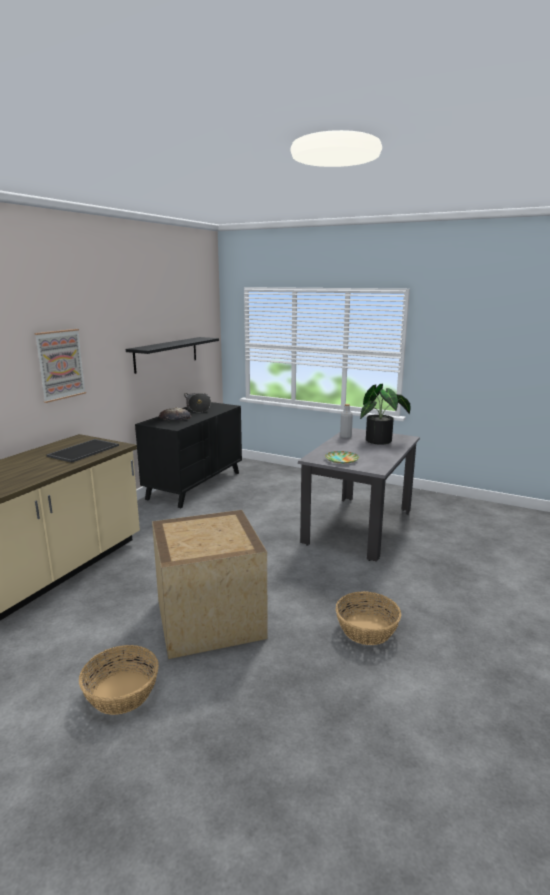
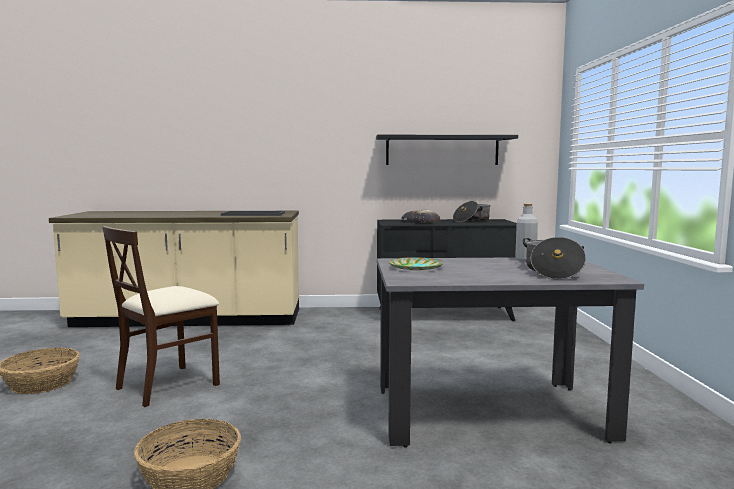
camera: 60 degrees right, 10 degrees down
(60, 364) = (289, 141): picture -> none
(208, 620) = (168, 385): crate -> beige chair
(382, 441) = (552, 272): potted plant -> cooking pot

